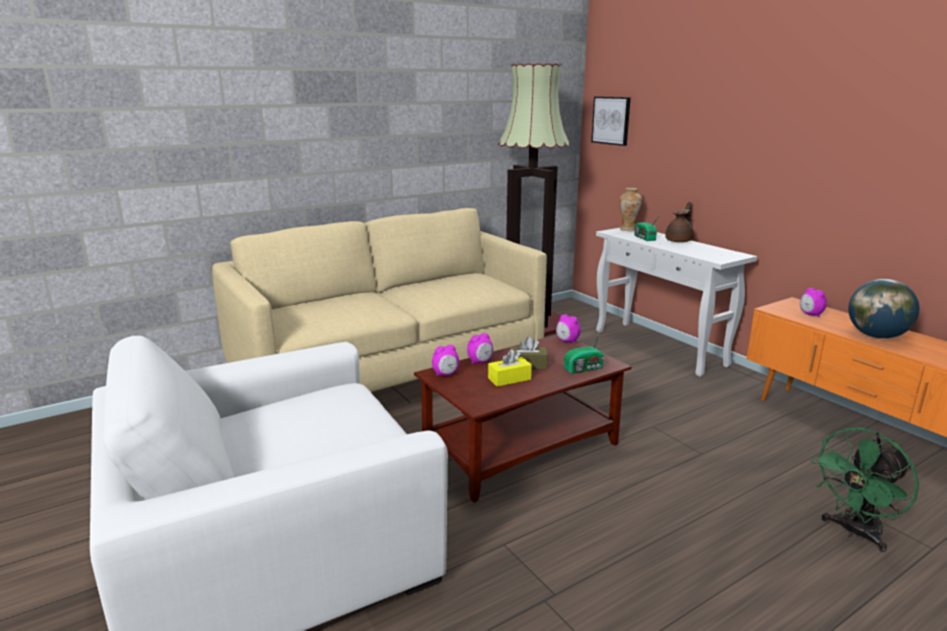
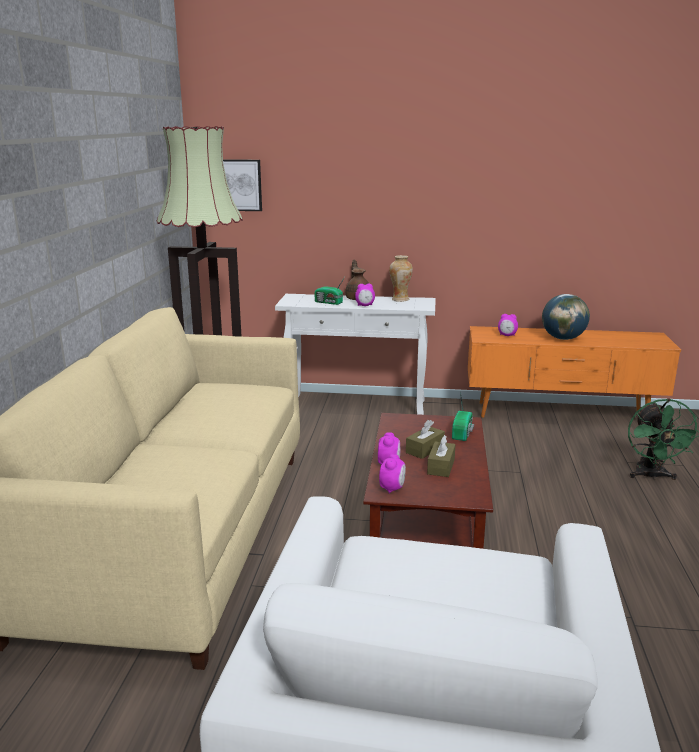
camera: 50 degrees left, 0 degrees up
(509, 379) = (441, 466): yellow tissue box -> brown tissue box
(567, 341) = (402, 417): alarm clock -> alarm clock (365, 305)
(628, 229) = (295, 298): vase -> vase (400, 299)

